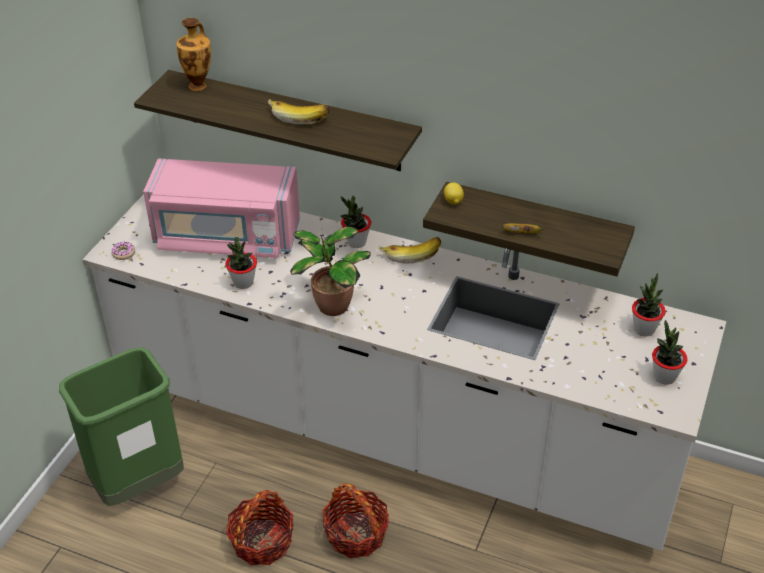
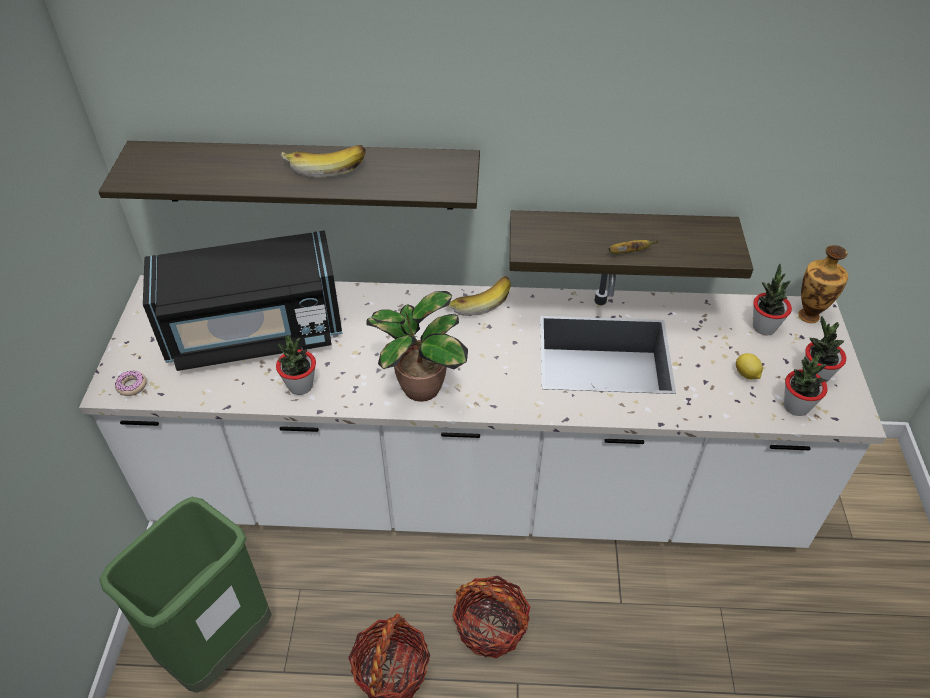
camera: 20 degrees left, 5 degrees up
(199, 86) = (177, 153): vase -> vase (809, 315)
(226, 237) = (254, 333): pink microwave -> black microwave
(356, 242) = (410, 302): potted plant -> potted plant (796, 406)
(453, 202) = (532, 232): lemon -> lemon (746, 374)

